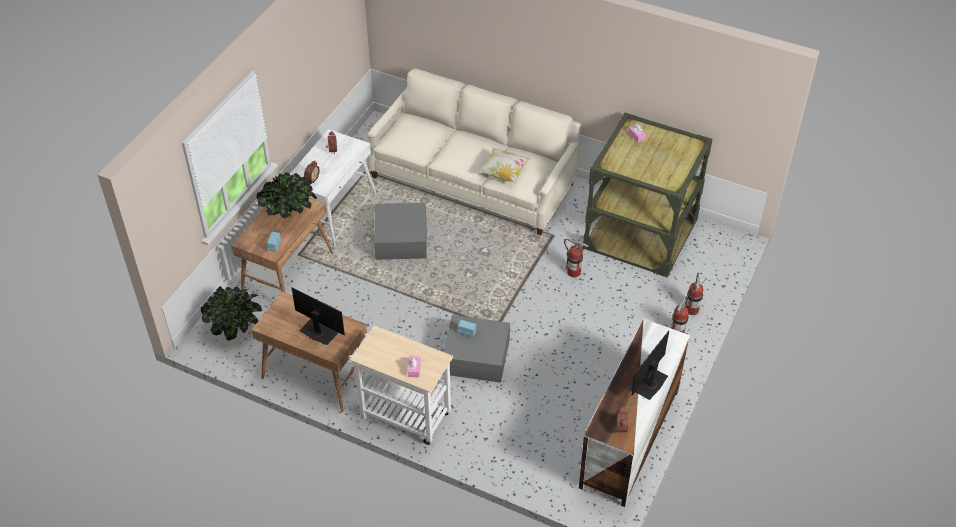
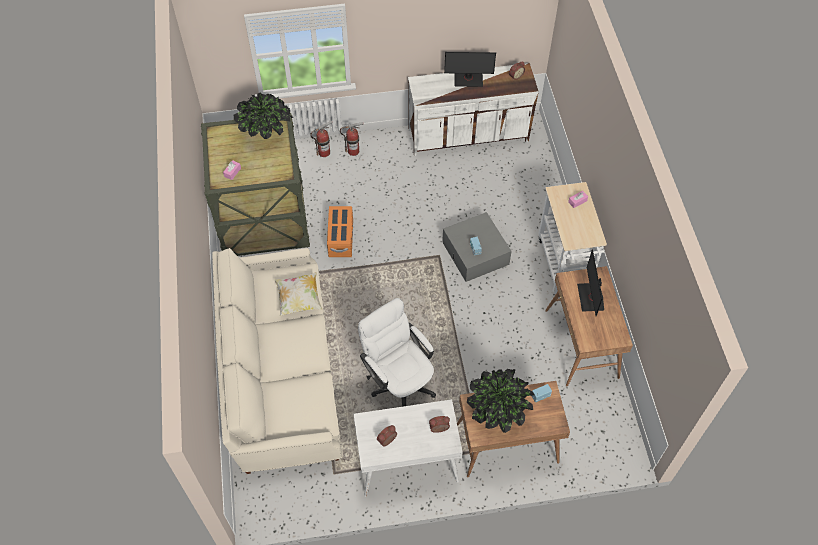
camera: 125 degrees left, 10 degrees up
(235, 328) = (594, 437): potted plant -> potted plant (267, 133)
(401, 239) = (399, 381): grey storage box -> white office chair
(573, 272) = (341, 239): fire extinguisher -> orange storage box

